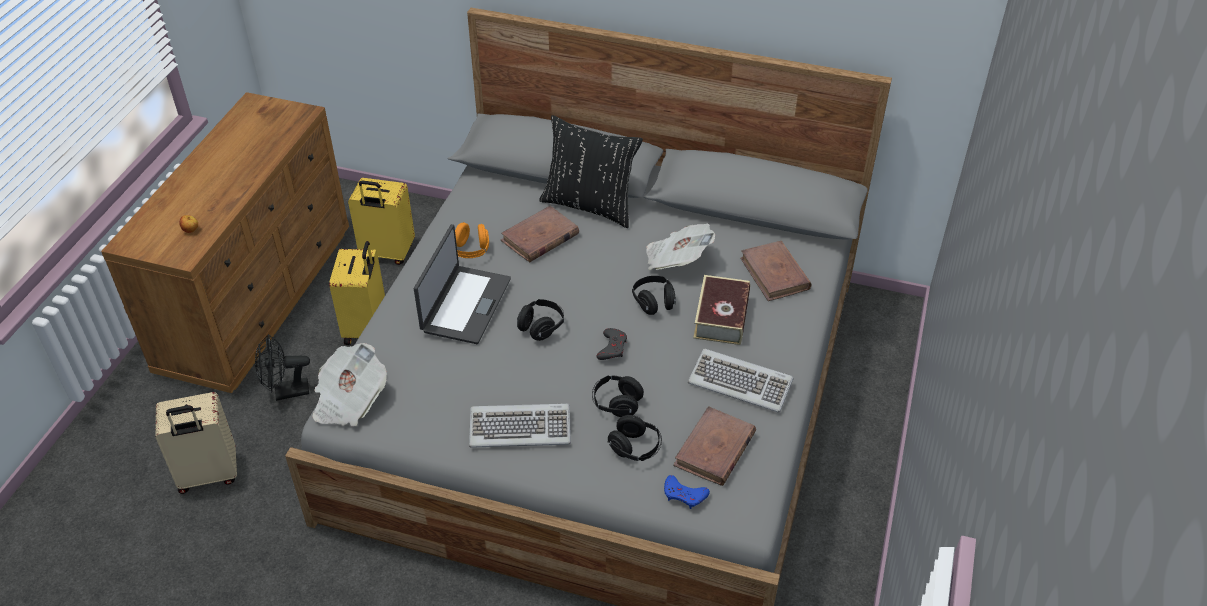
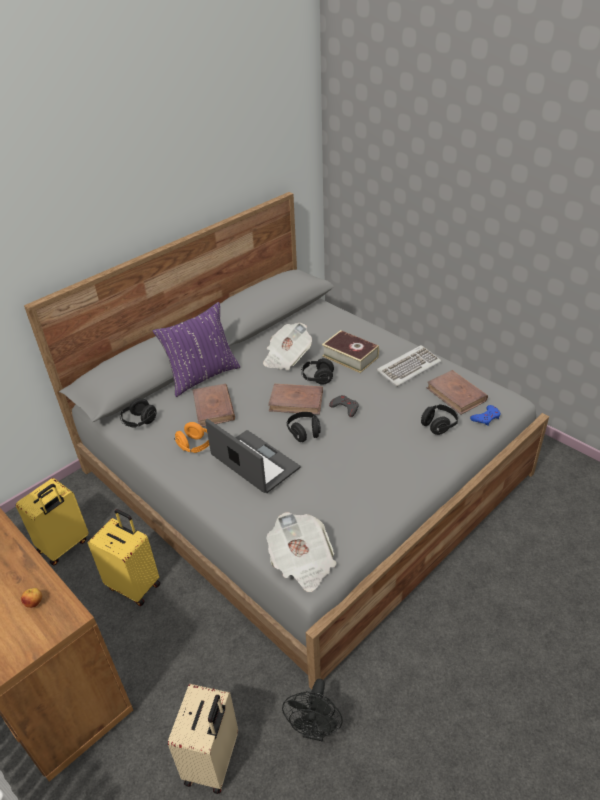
camera: 60 degrees left, 5 degrees down
(286, 392) = (160, 667): black fan -> black fan (315, 729)
(520, 427) = (391, 472): keyboard -> none
(590, 205) = (202, 376): black pillow -> purple pillow
(616, 404) = (395, 422): black headphones -> black headphones (139, 421)
(775, 274) = (330, 326): brown book -> brown book (296, 401)

